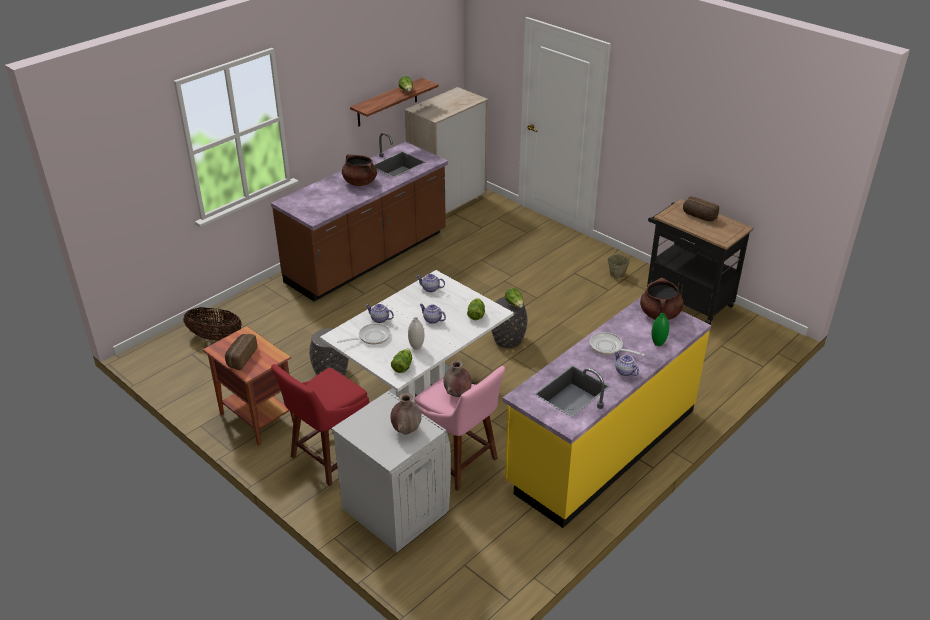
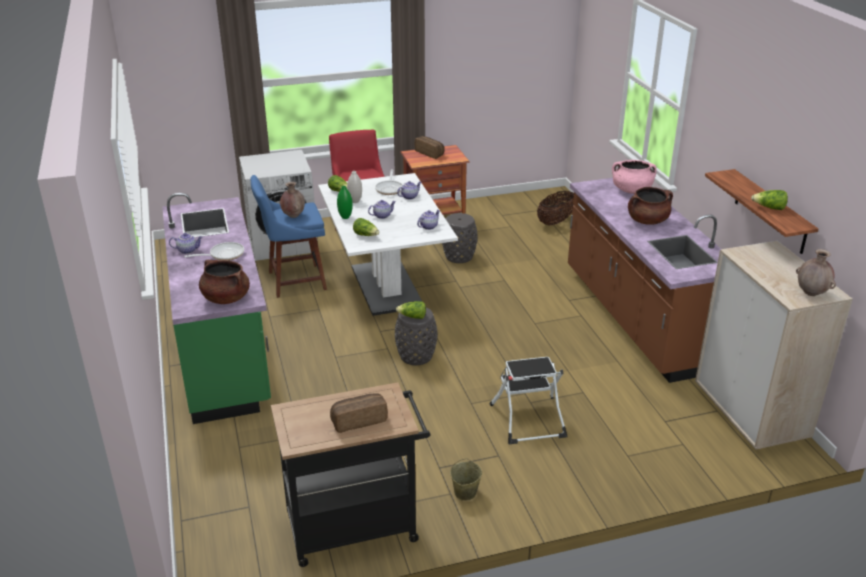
camera: 120 degrees right, 5 degrees down
(307, 198) = (631, 190): none -> pink cooking pot
(406, 430) = (265, 168): brown vase -> brown vase (811, 293)
(459, 462) = (293, 281): pink stool -> blue stool
(528, 272) = (528, 418): none -> step ladder
(601, 447) = (224, 350): yellow counter -> green counter
(658, 343) = (193, 279): green vase -> green vase (345, 217)

